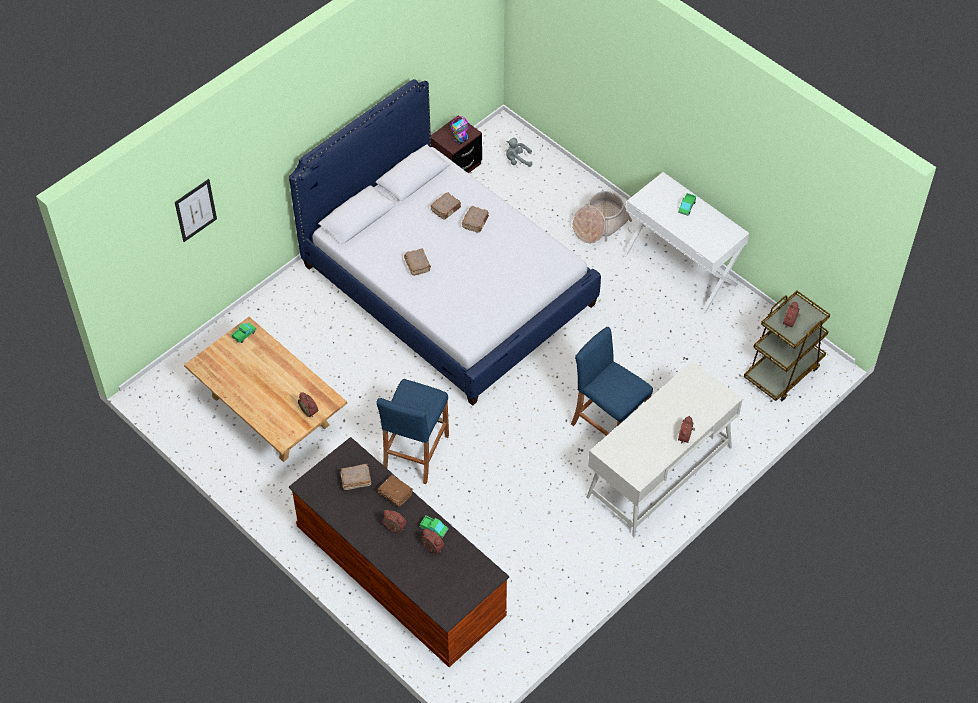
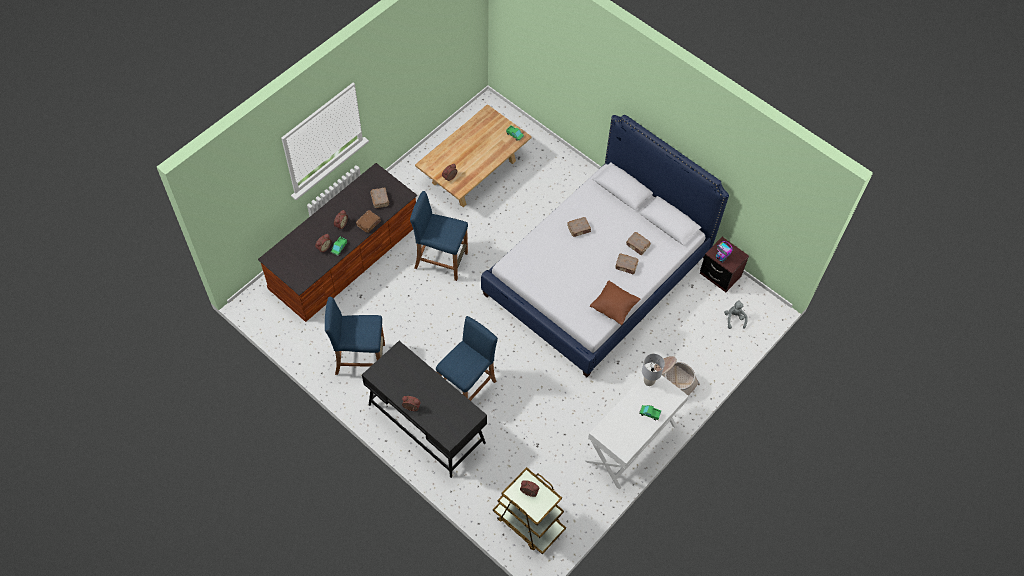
camera: 85 degrees right, 5 degrees up
(195, 210) = (558, 53): picture -> none
(534, 239) = (614, 307): none -> brown pillow
(566, 547) = (360, 359): none -> blue stool
(646, 204) = (649, 381): none -> grey table lamp
(659, 472) = (426, 423): white desk -> black desk

